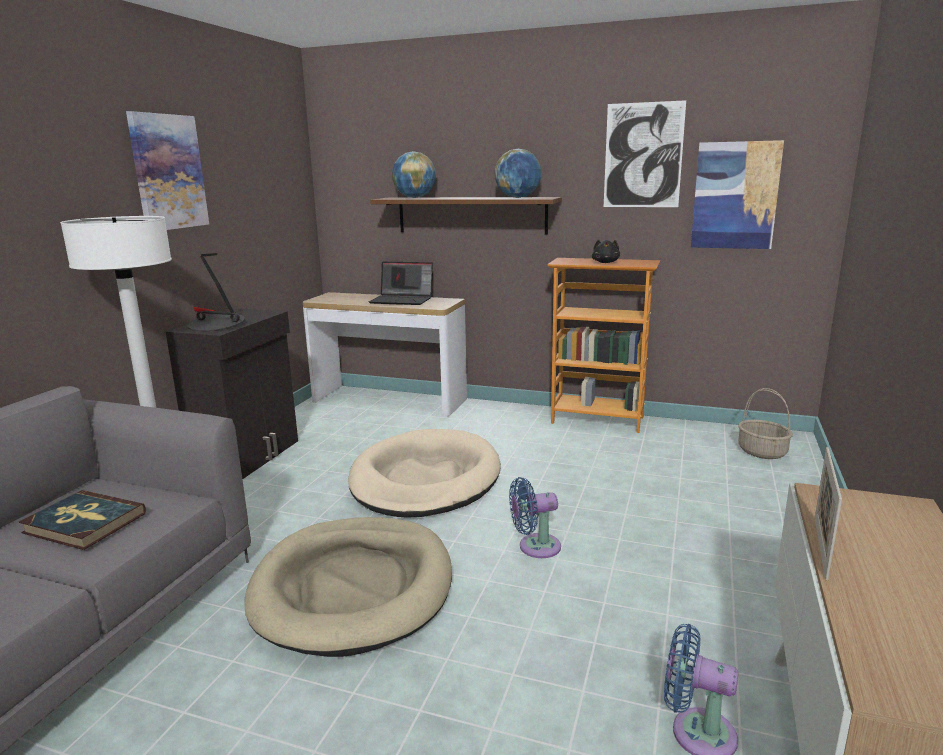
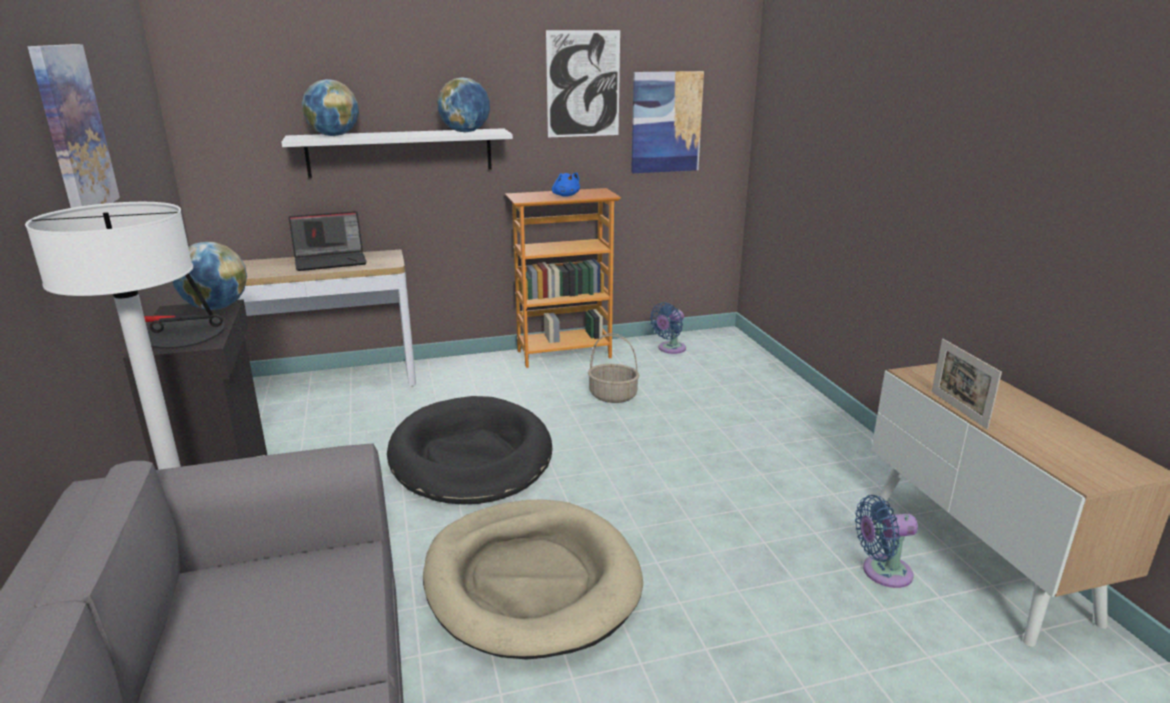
camera: 35 degrees left, 5 degrees up
(84, 523) = (274, 622): book -> none
(263, 313) = (216, 308): none -> globe
(425, 479) = (471, 457): beige dog bed -> black dog bed
(471, 215) = (400, 152): brown shelf -> white shelf
(535, 547) = (641, 485): blue fan -> blue fan (670, 349)
(605, 262) = (565, 195): black plush toy -> blue plush toy
(762, 452) = (718, 351): basket -> basket (613, 396)

